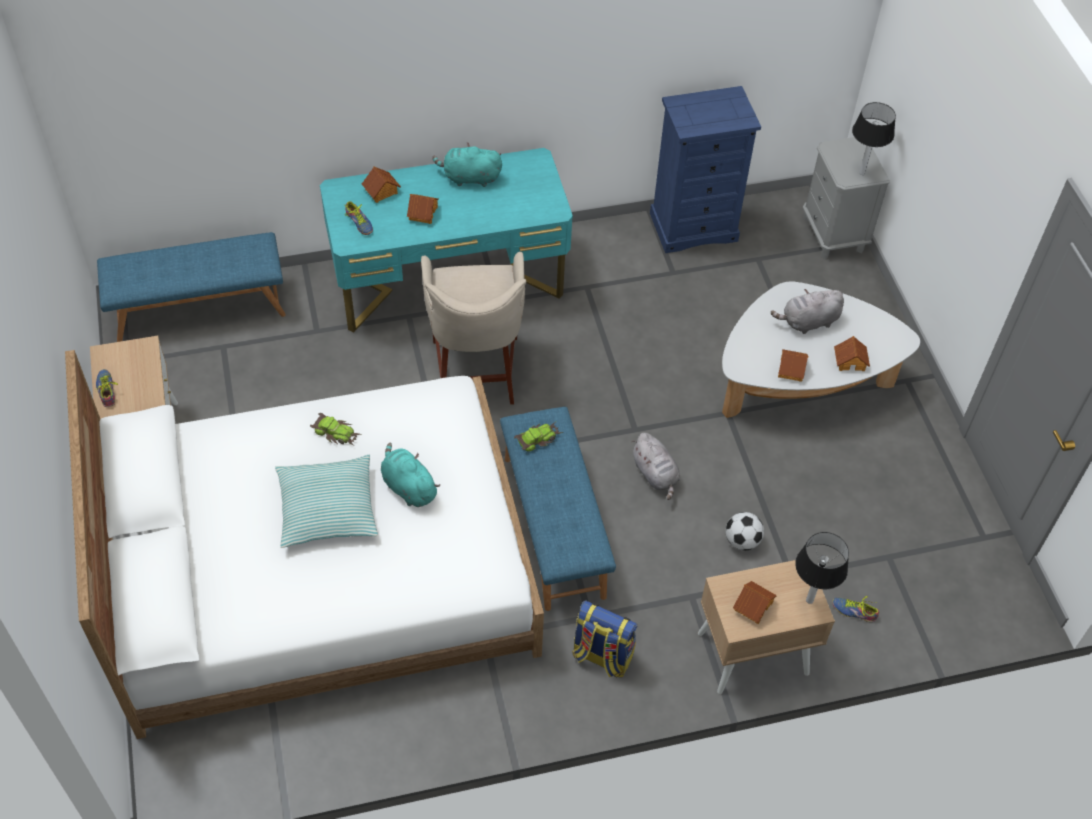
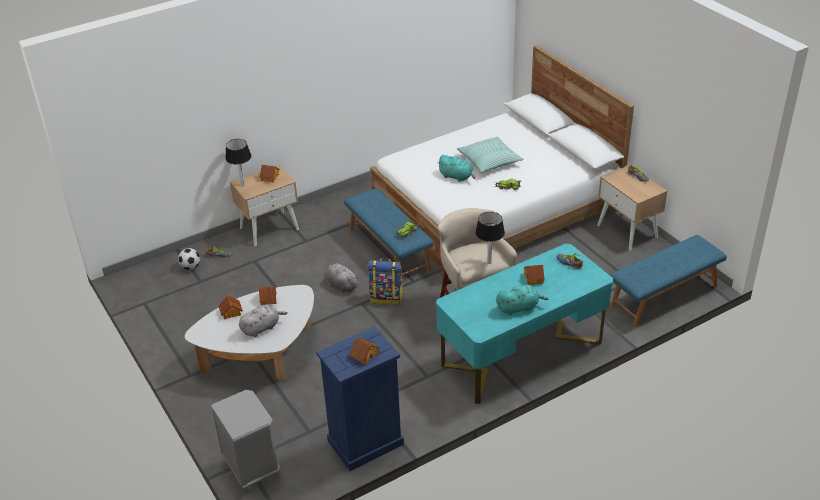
camera: 165 degrees right, 15 degrees down
(381, 191) = (570, 284): toy house -> toy house (364, 355)
(601, 656) = (343, 211): backpack -> backpack (386, 297)
(742, 541) = (284, 268): football -> football (191, 267)
(862, 172) = (232, 404): table lamp -> table lamp (489, 262)

